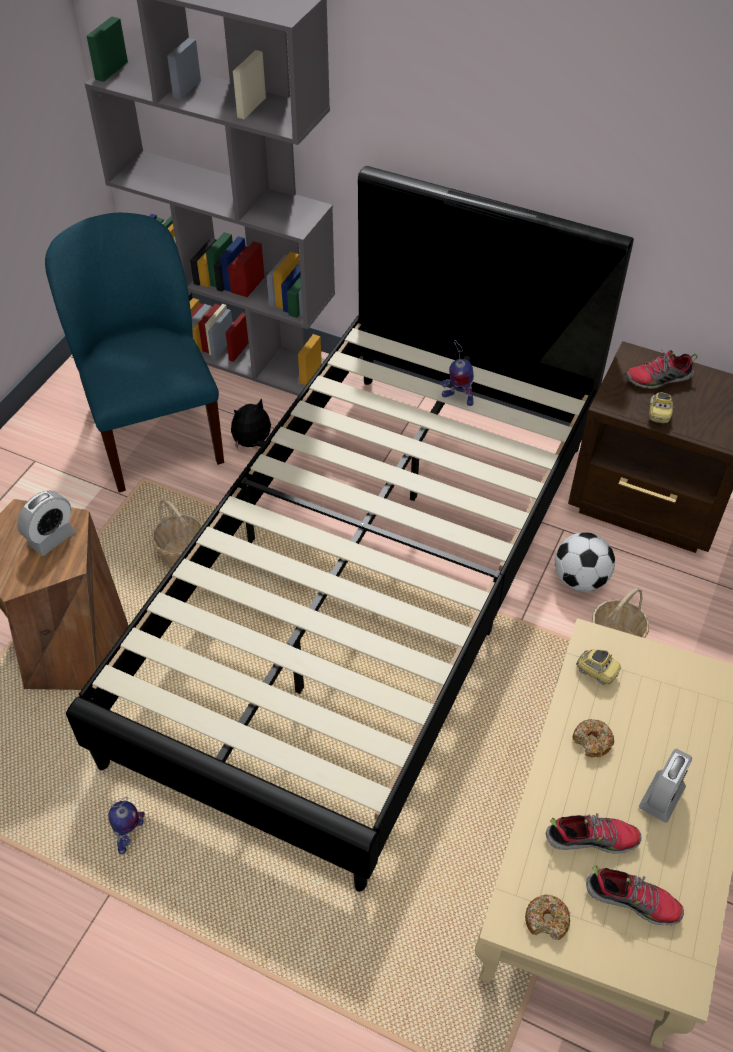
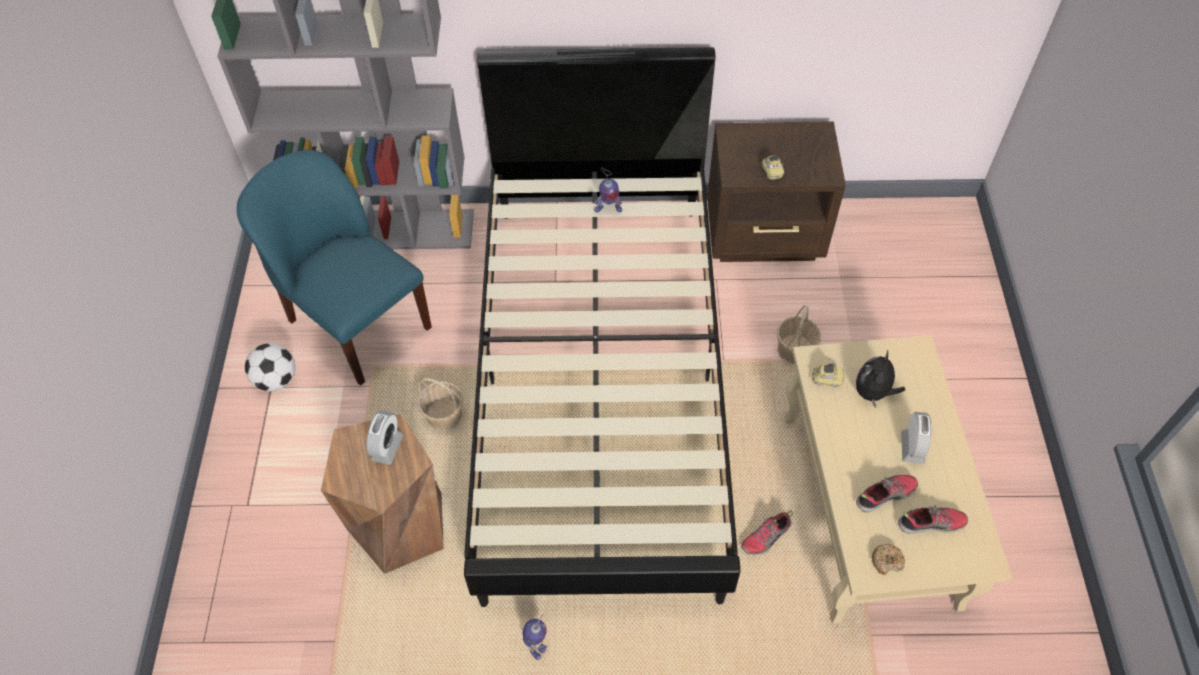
camera: 25 degrees left, 5 degrees up
(253, 443) = (445, 302): plush toy -> plush toy (873, 393)
(580, 579) = (747, 312): football -> football (276, 379)
(592, 741) = (850, 430): donut -> none
(658, 379) = (756, 144): shoe -> shoe (766, 537)

